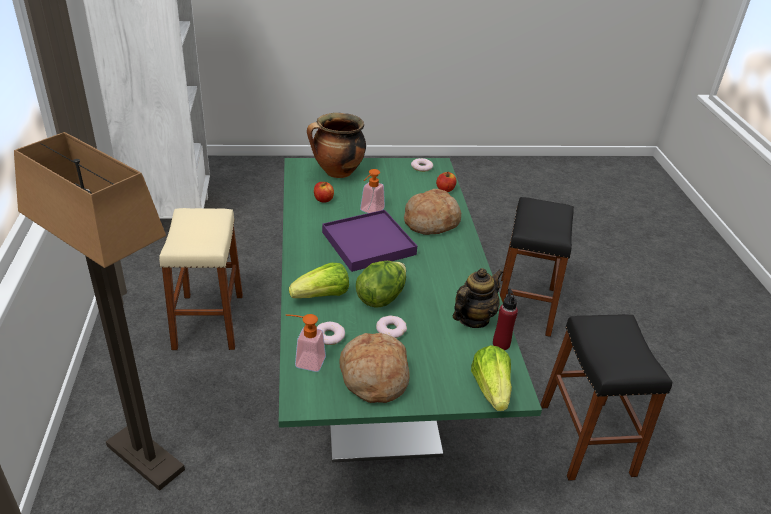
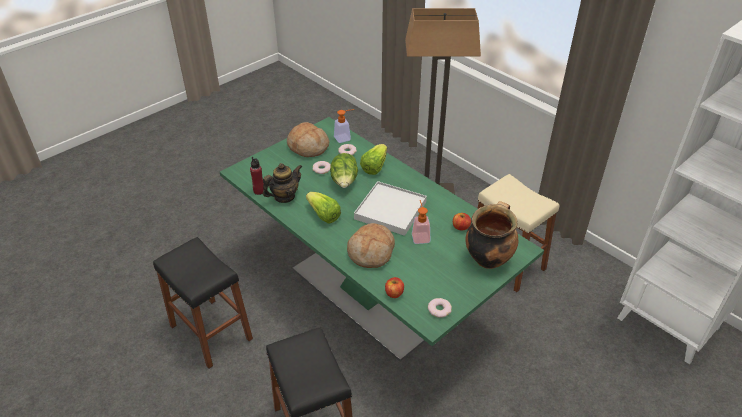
camera: 145 degrees right, 5 degrees up
(369, 243) = (390, 210): purple tray -> white tray
(473, 318) = (284, 197): teapot -> teapot turned 135 degrees counterclockwise
(491, 389) = (249, 168): lettuce -> lettuce (323, 215)

